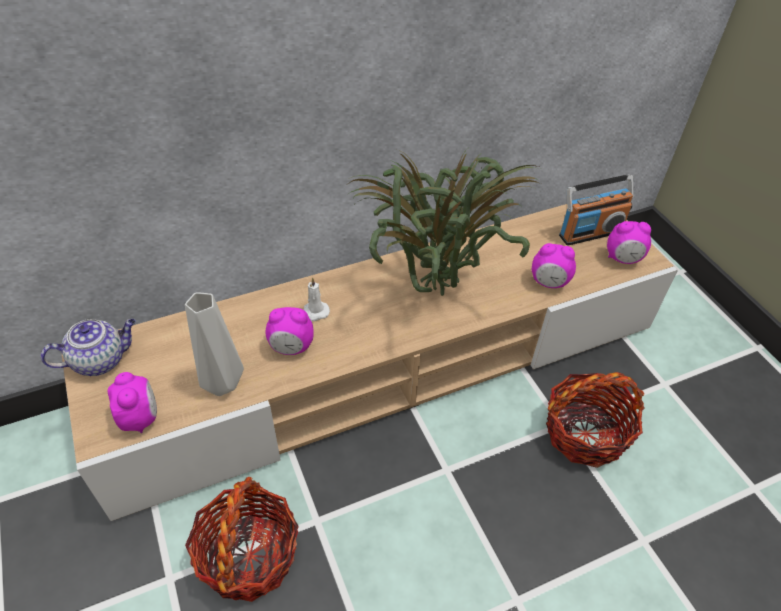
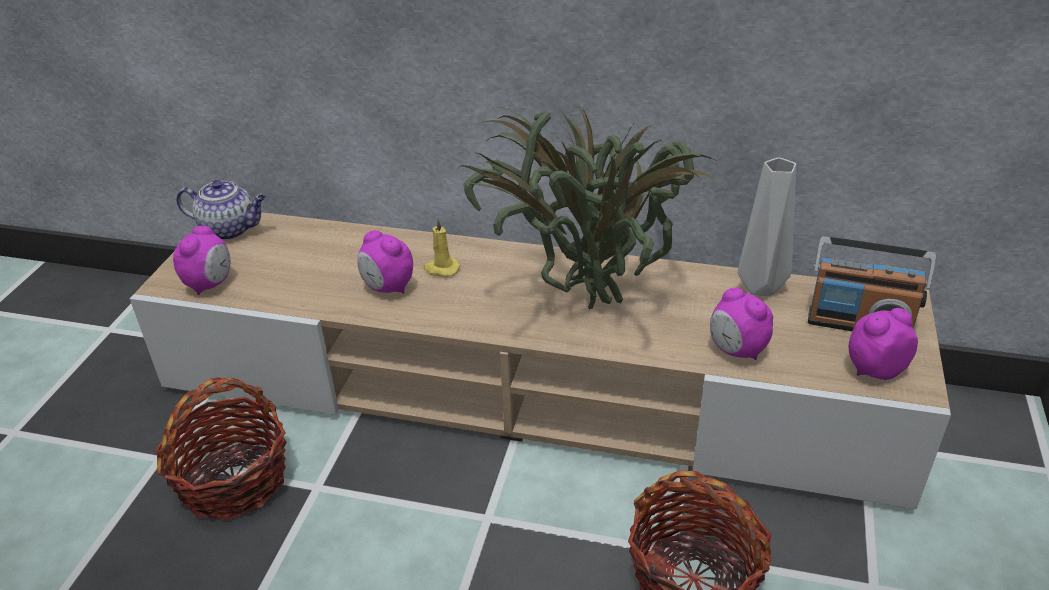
camera: 40 degrees right, 10 degrees down
(220, 383) = (297, 288): grey vase -> grey vase (758, 286)
(314, 313) = (441, 269): white candle -> yellow candle
(623, 259) = (874, 369): alarm clock -> alarm clock turned 120 degrees clockwise

